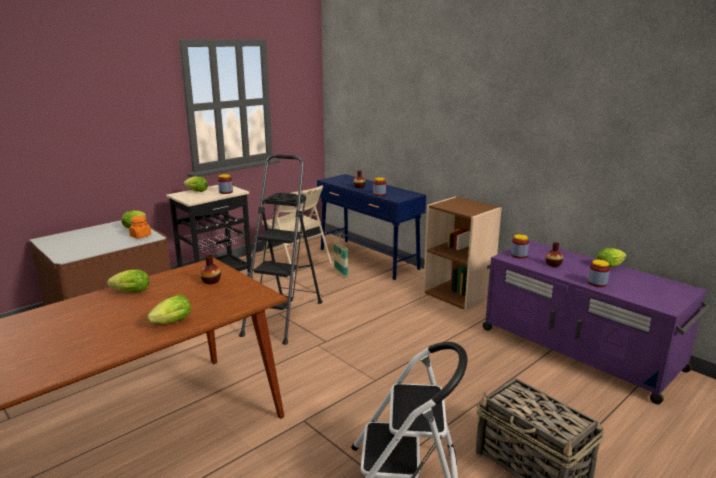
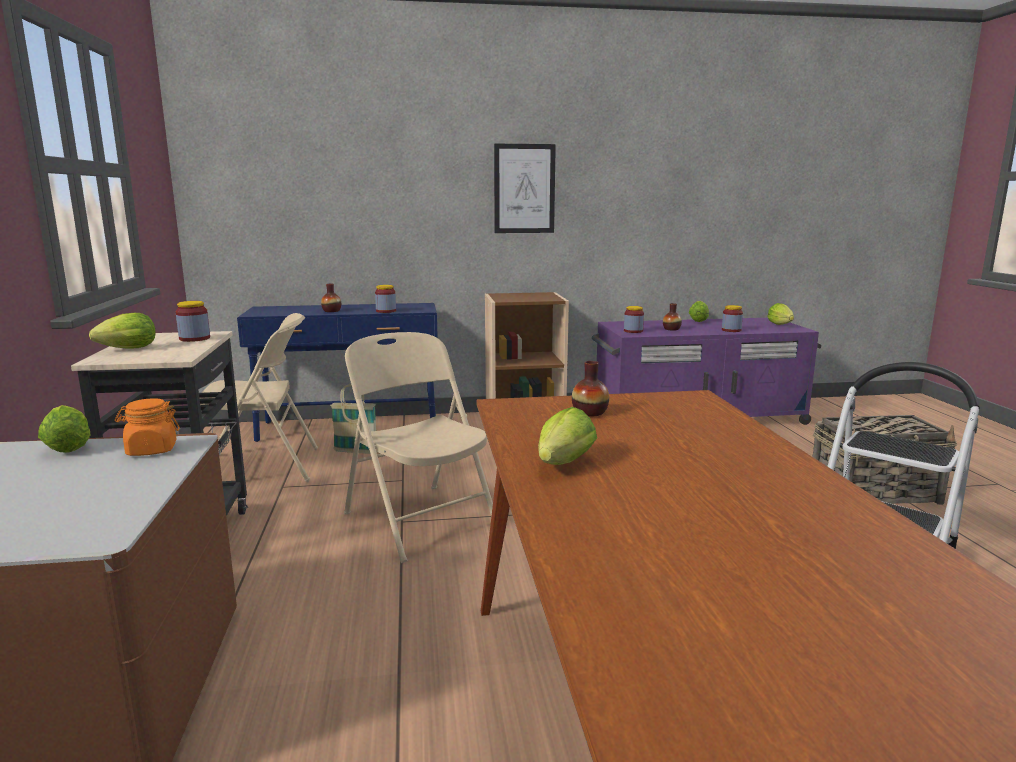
camera: 55 degrees left, 5 degrees down
(170, 323) = (747, 454): lettuce -> lettuce (781, 325)
(284, 317) = (421, 521): step ladder -> beige chair
(488, 124) = (524, 189): none -> picture

